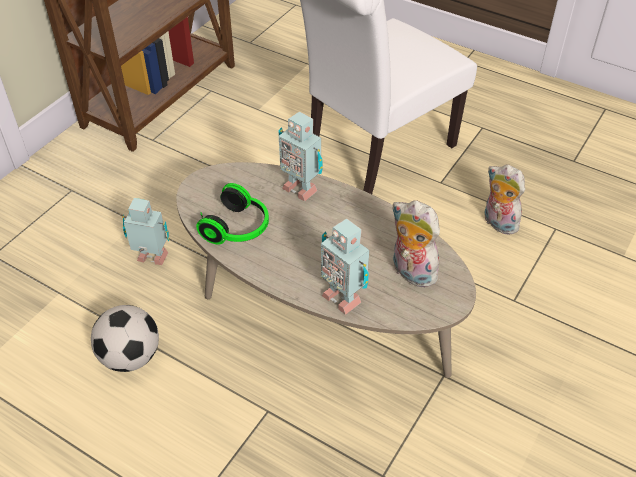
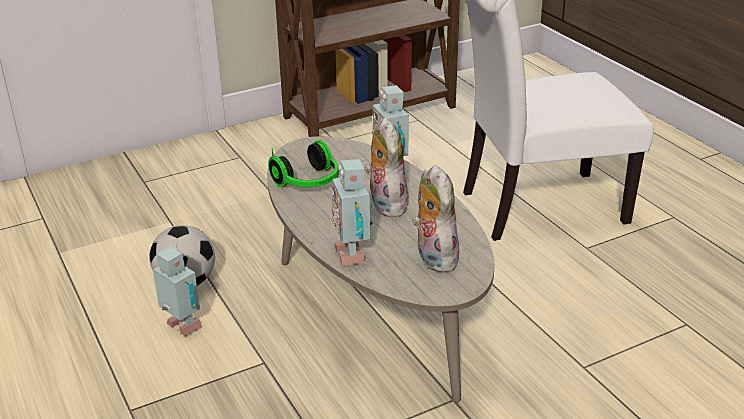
camera: 30 degrees right, 15 degrees down
(152, 259) = (262, 223): toy robot -> toy robot (182, 328)
(497, 223) = (621, 299): plush toy -> plush toy (385, 204)

